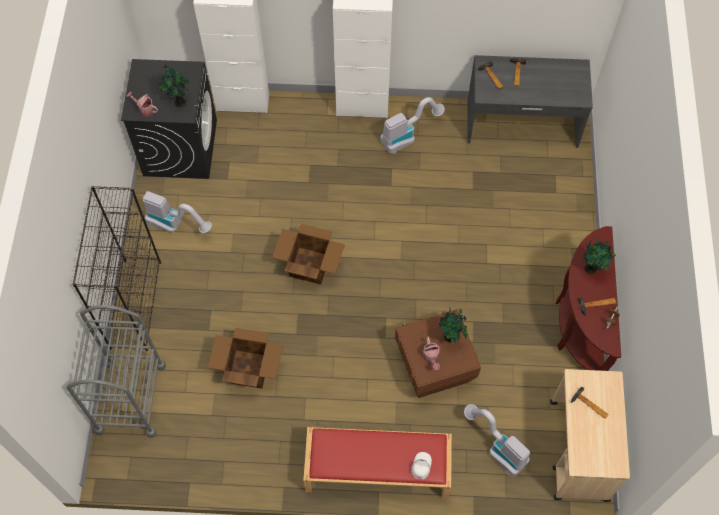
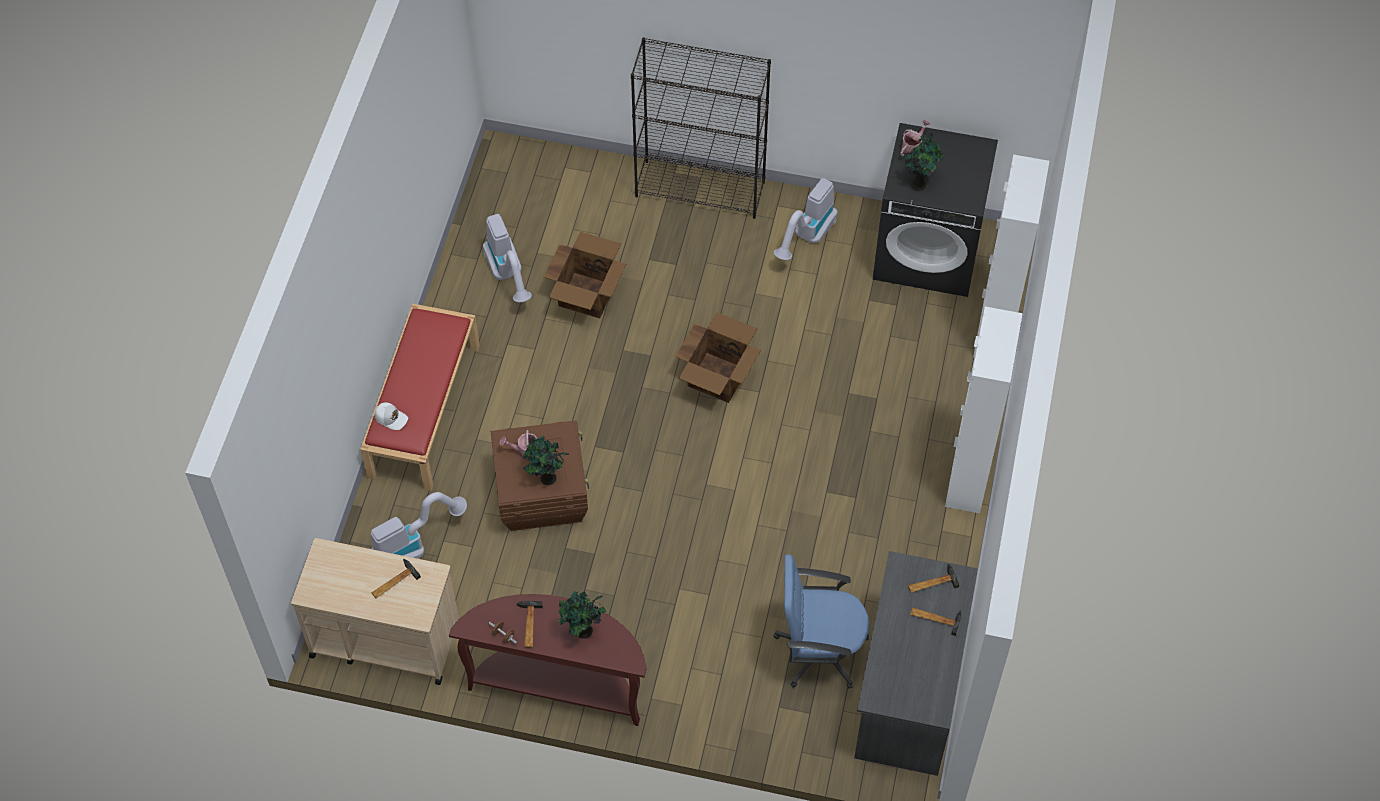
camera: 100 degrees right, 5 degrees down
(131, 398) = (578, 177): grey cart -> none
(407, 136) = (909, 527): vacuum cleaner -> vacuum cleaner (508, 275)
(510, 175) = (819, 650): none -> blue office chair

